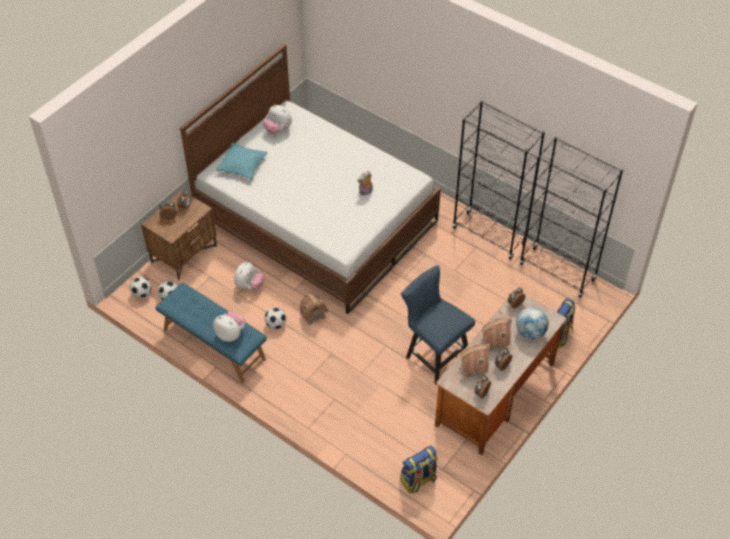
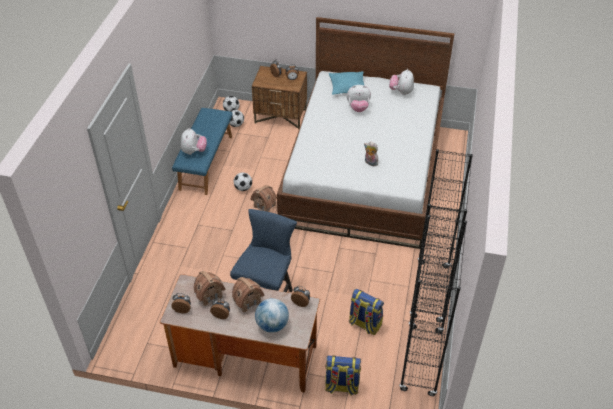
camera: 65 degrees right, 5 degrees down
(249, 285) = (272, 160): plush toy -> plush toy (358, 108)
(418, 480) = (129, 330): backpack -> backpack (364, 324)

